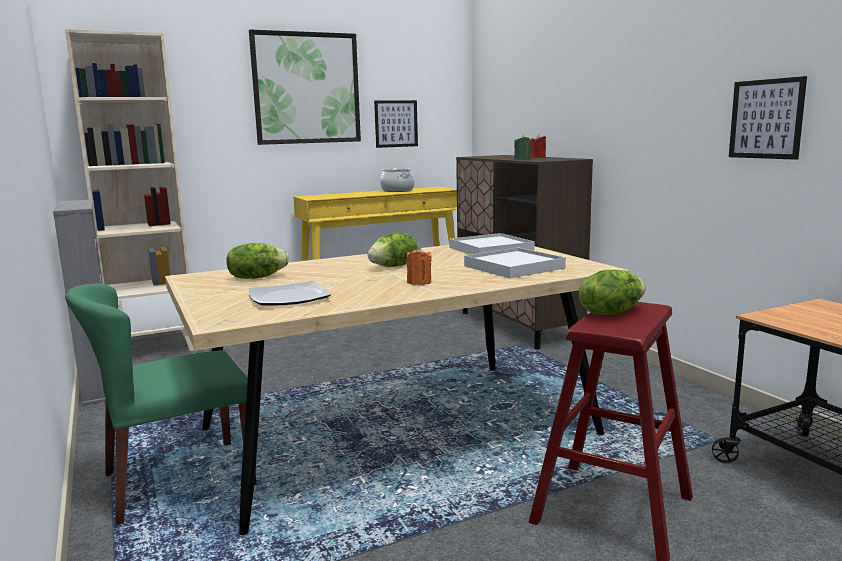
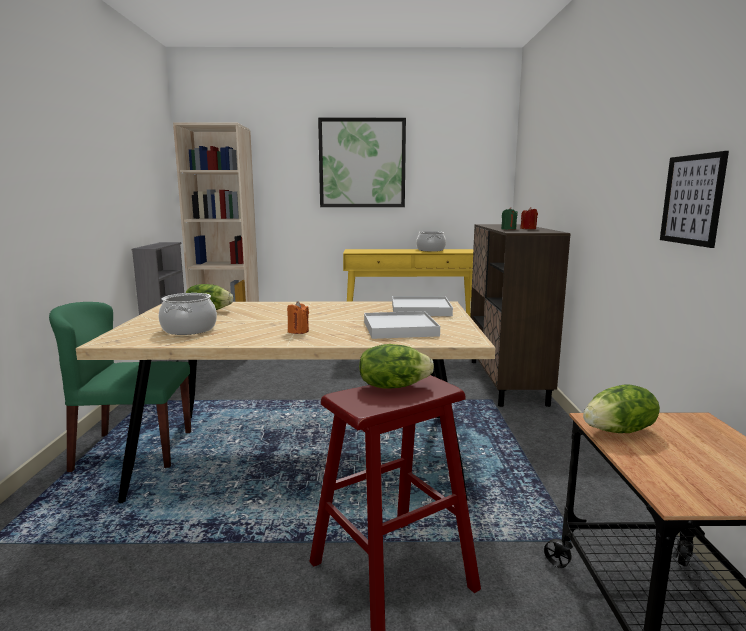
camera: 25 degrees right, 0 degrees up
(288, 297) = (189, 329): plate -> cooking pot
(394, 266) = (314, 315): lettuce -> lettuce (619, 431)
(396, 123) = (438, 193): picture -> none

